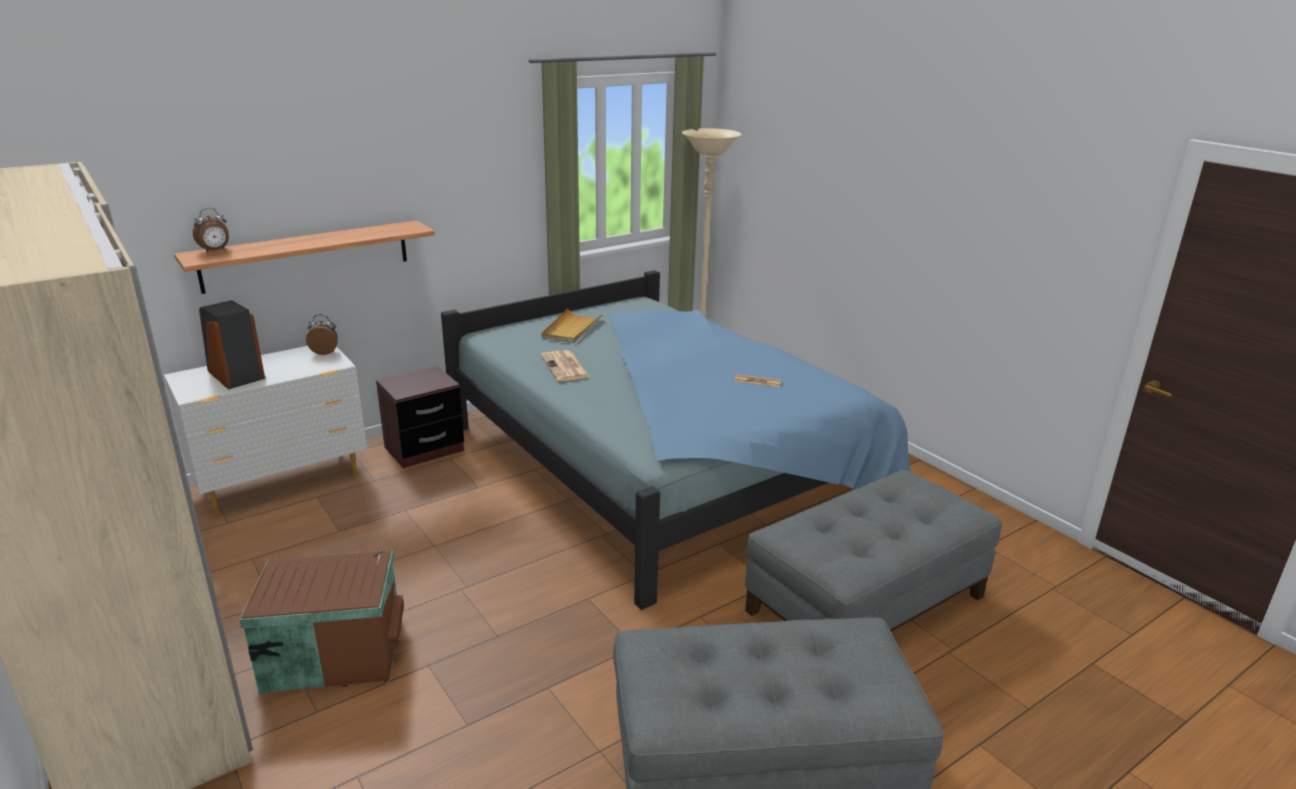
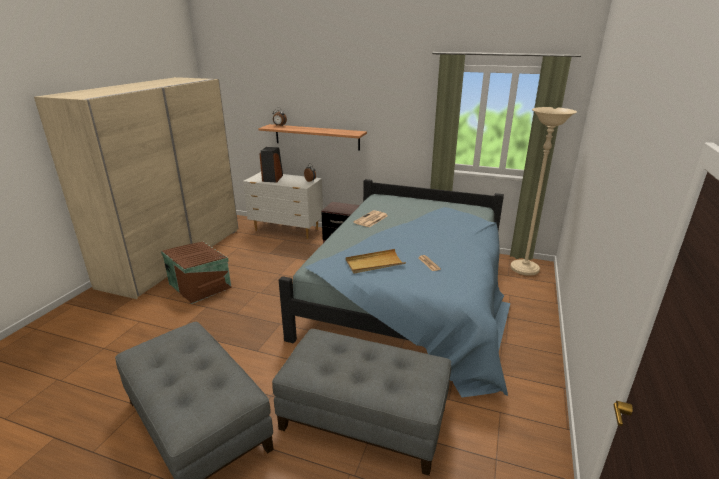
camera: 55 degrees right, 0 degrees up
(571, 329) = (413, 207): beige tray -> beige tray (374, 263)

